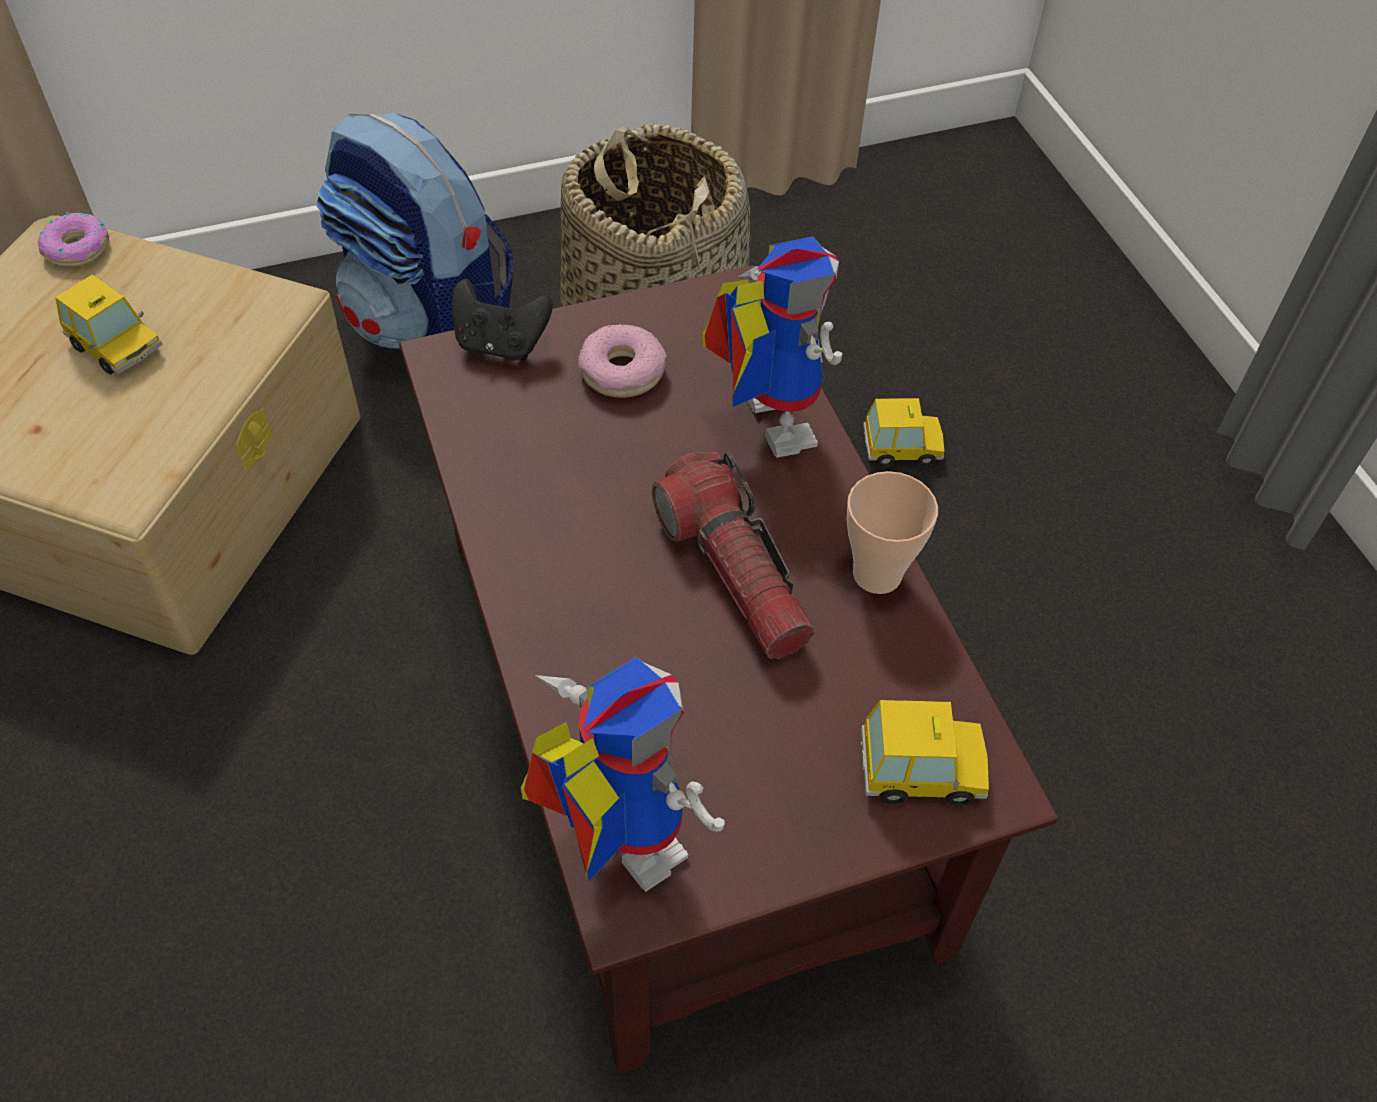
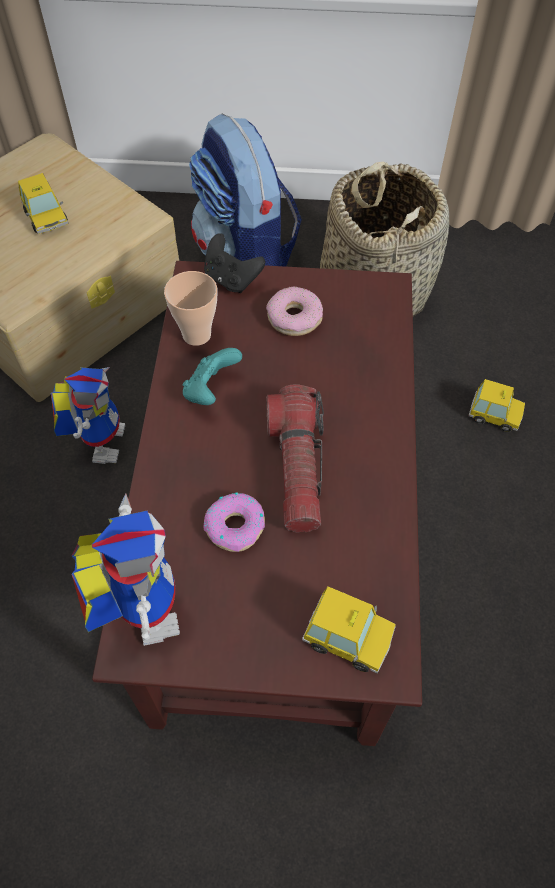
camera: 25 degrees right, 5 degrees up
(78, 248) = (53, 156): donut -> donut (235, 526)
(553, 508) = (211, 390): none -> turquoise game controller
(761, 418) = (364, 374): toy robot -> toy robot (101, 439)
(877, 574) = (385, 500): cup -> cup (196, 334)

